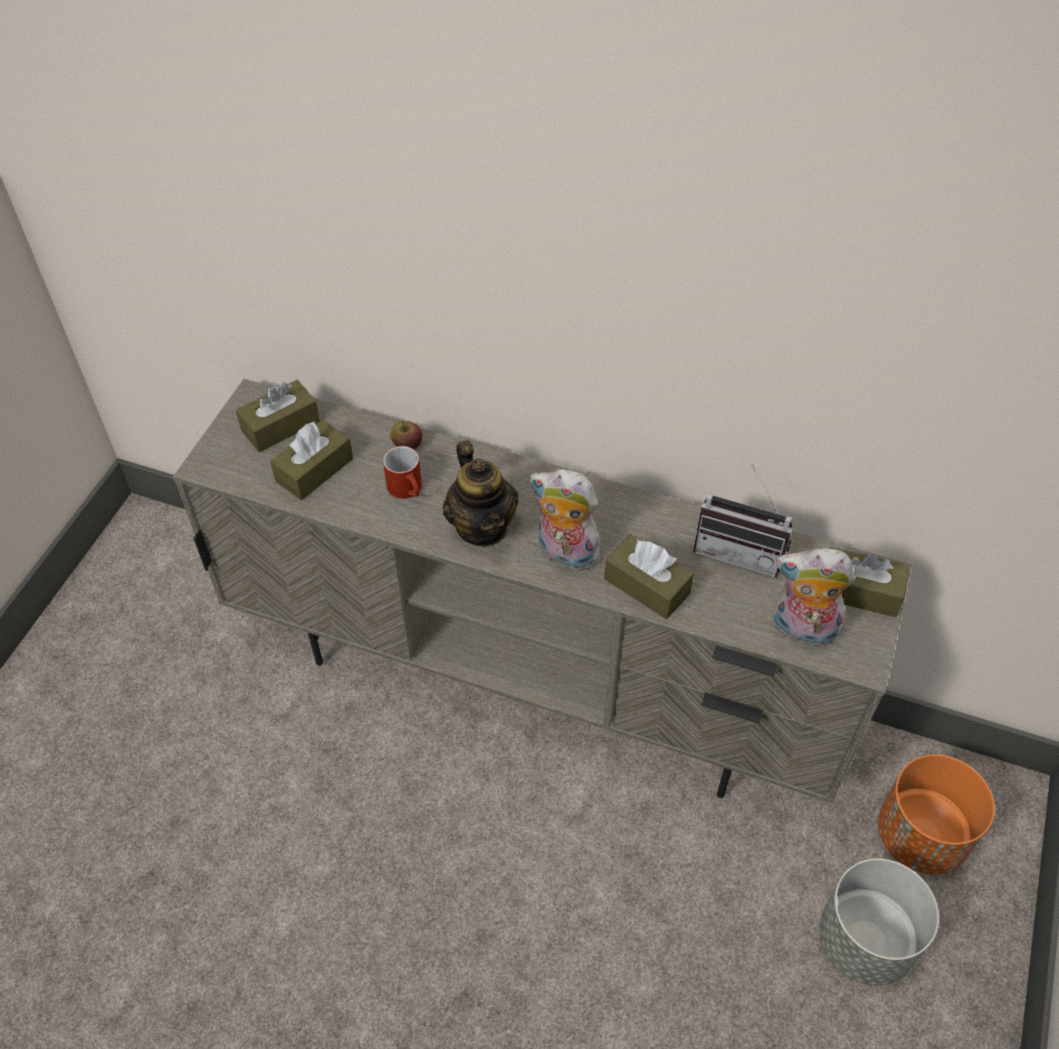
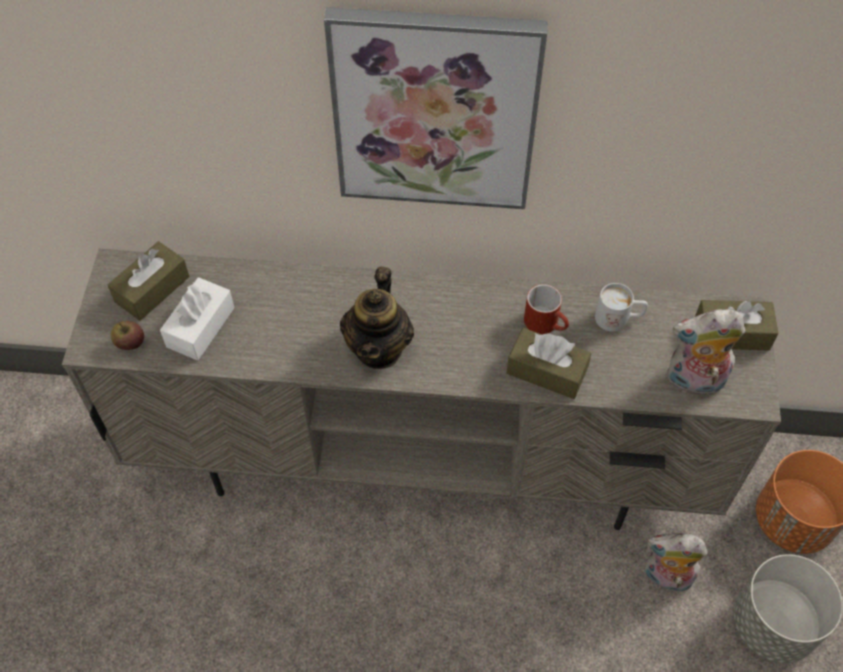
camera: 15 degrees left, 5 degrees up
(314, 470) = (200, 327): brown tissue box -> white tissue box
(407, 445) = (281, 282): apple -> apple (130, 343)
(408, 489) = (298, 327): red mug -> red mug (547, 323)
(482, 527) = (379, 348): teapot -> teapot turned 45 degrees clockwise
(564, 554) = (463, 357): plush toy -> plush toy (666, 578)
(570, 285) = (435, 111): none -> picture
(740, 551) = (618, 319): radio -> white mug

